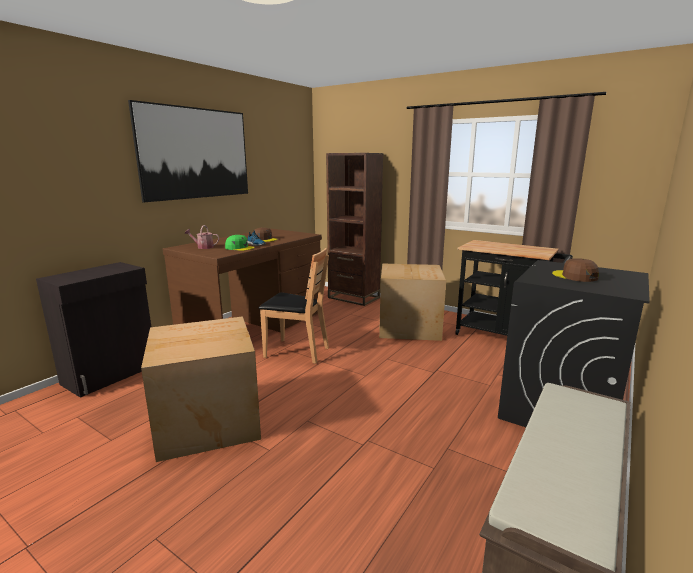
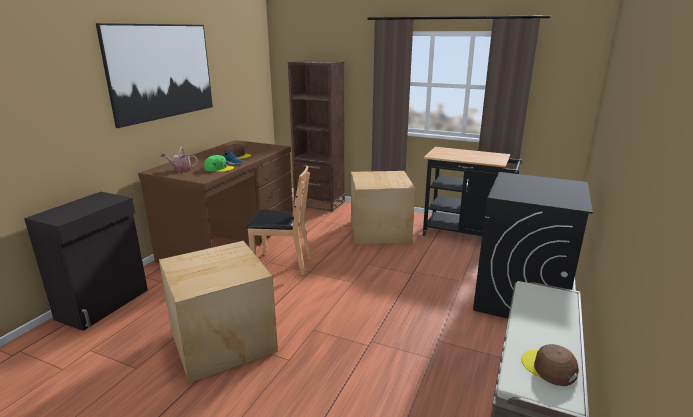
camera: 10 degrees left, 5 degrees up
(574, 276) = (533, 189): brown cap -> brown cap (549, 368)

